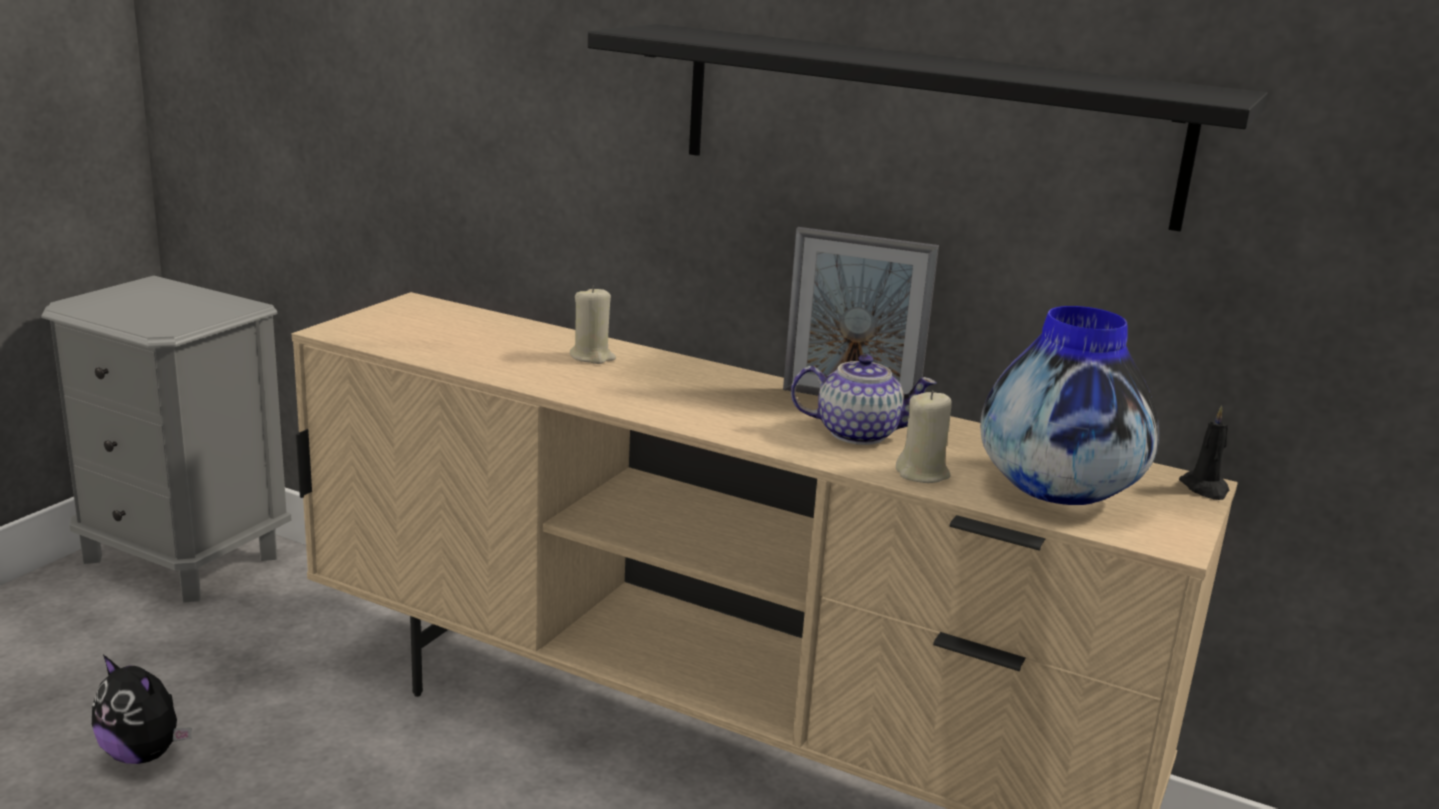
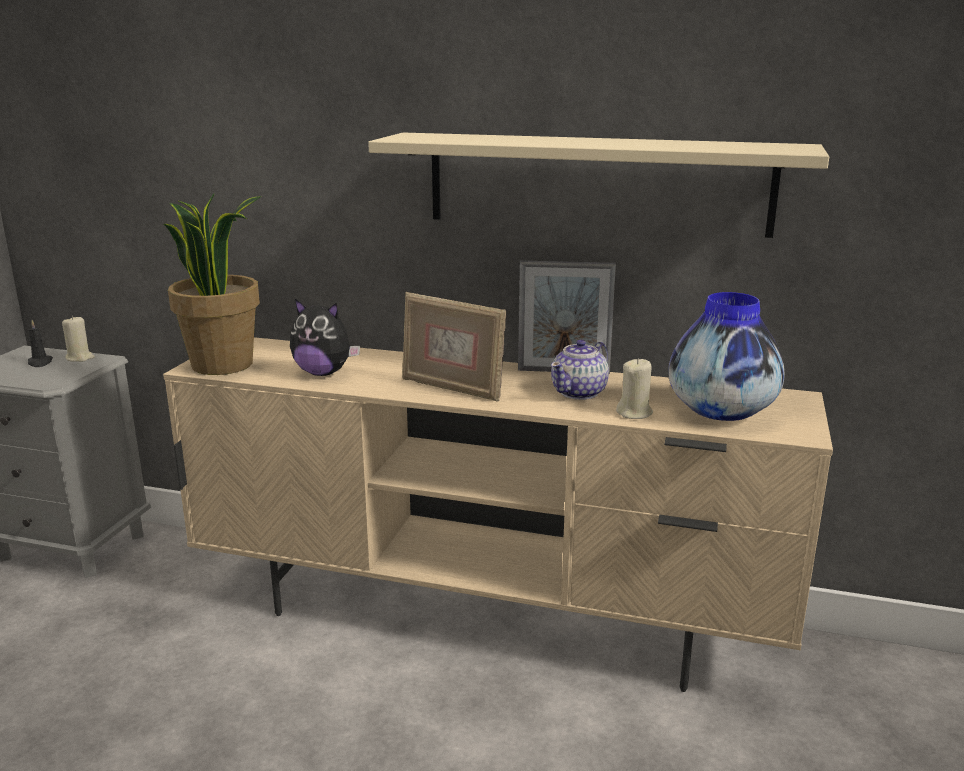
camera: 10 degrees left, 0 degrees up
(144, 754) = (95, 690): plush toy -> plush toy (323, 373)
(377, 330) = (223, 364): none -> potted plant
(592, 357) = (381, 364): beige candle -> beige candle (80, 358)
(673, 403) = (452, 388): none -> picture frame
(857, 433) = (580, 392): teapot -> teapot turned 135 degrees clockwise
(923, 123) = (596, 183): black shelf -> beige shelf
(1205, 488) = (806, 399): black candle -> black candle (40, 363)

